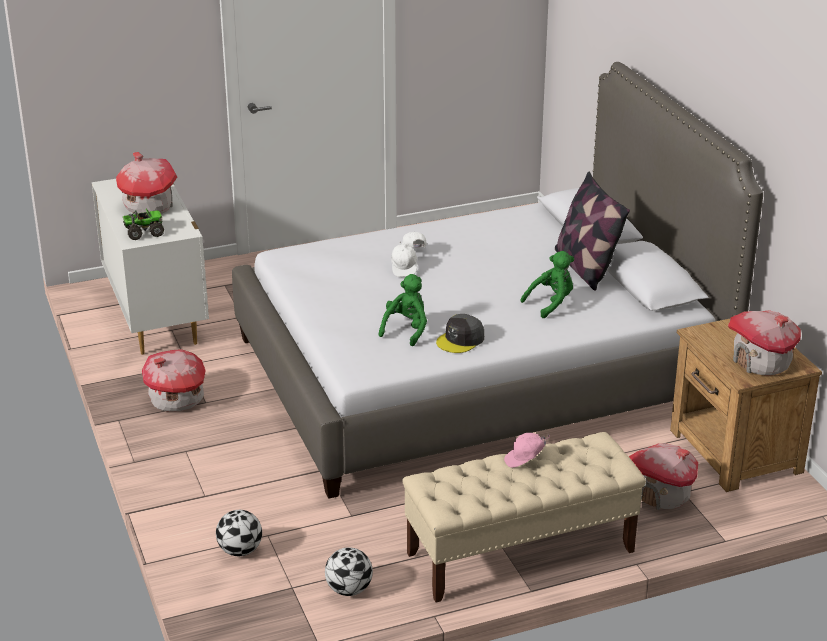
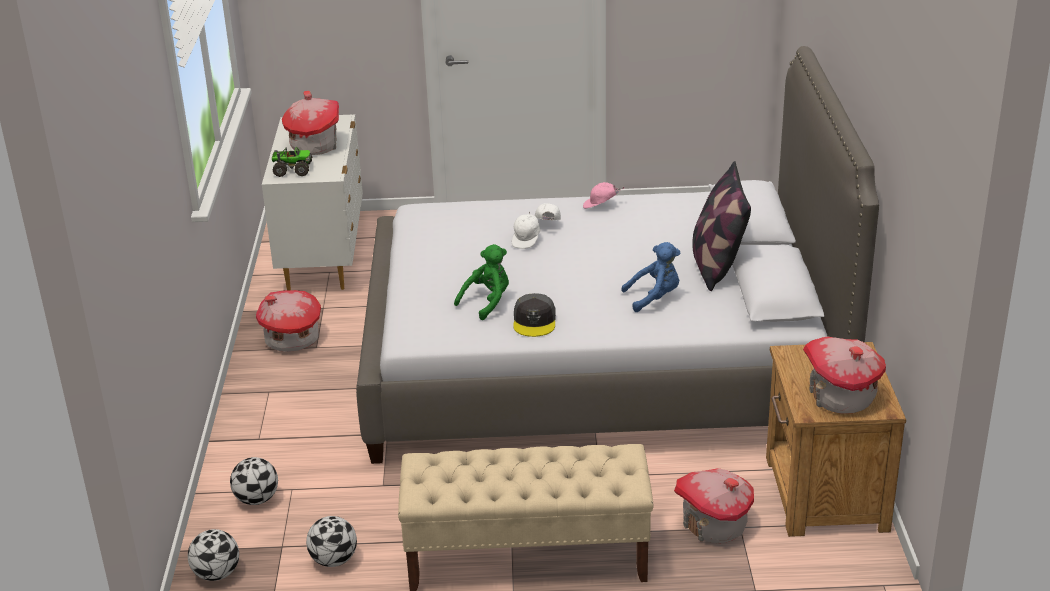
camera: 20 degrees right, 0 degrees up
(246, 624) = (217, 574): none -> football
(461, 340) = (535, 321): grey cap -> grey cap turned 60 degrees counterclockwise
(525, 460) = (533, 459): pink cap -> pink cap (600, 206)
(551, 303) = (654, 298): green plush toy -> blue plush toy

